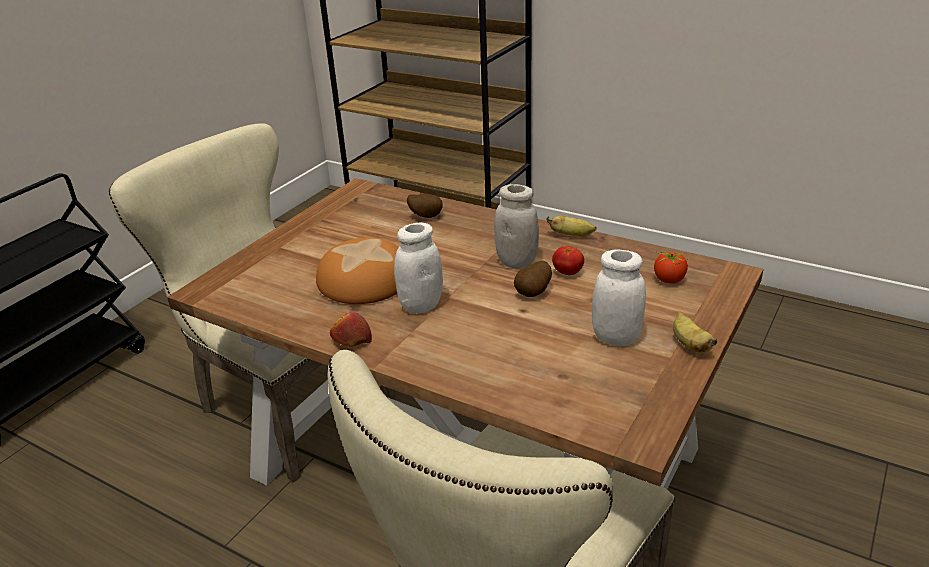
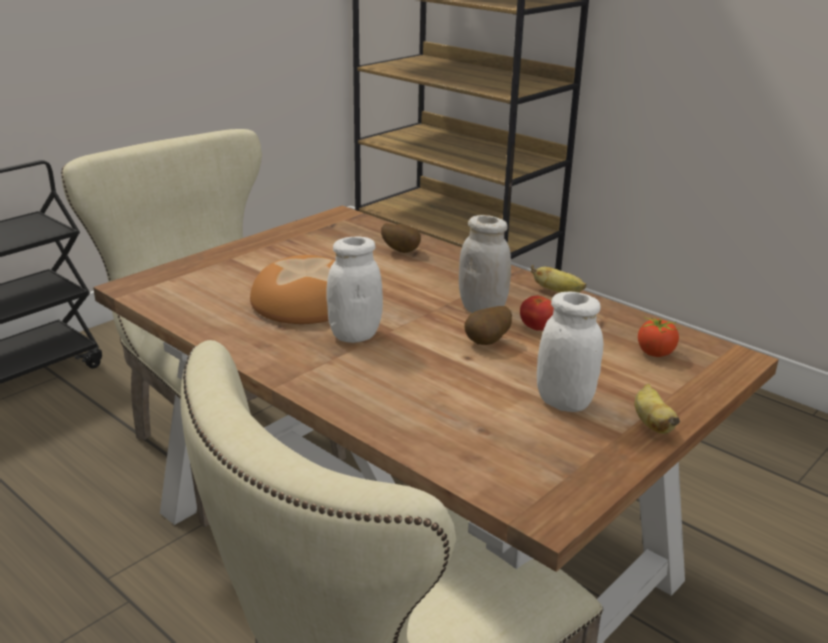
camera: 10 degrees right, 5 degrees down
(351, 340) = (263, 356): apple -> none

